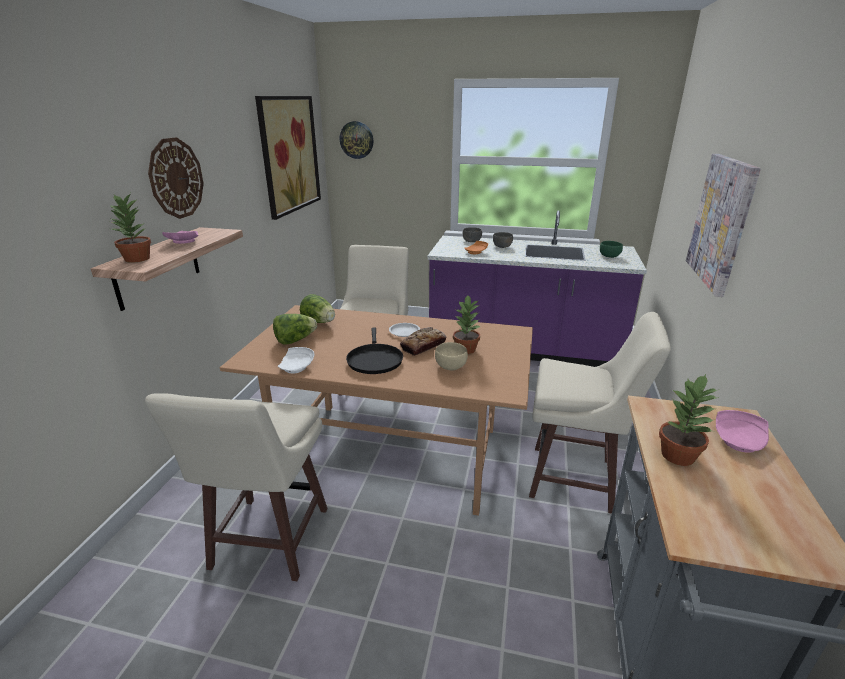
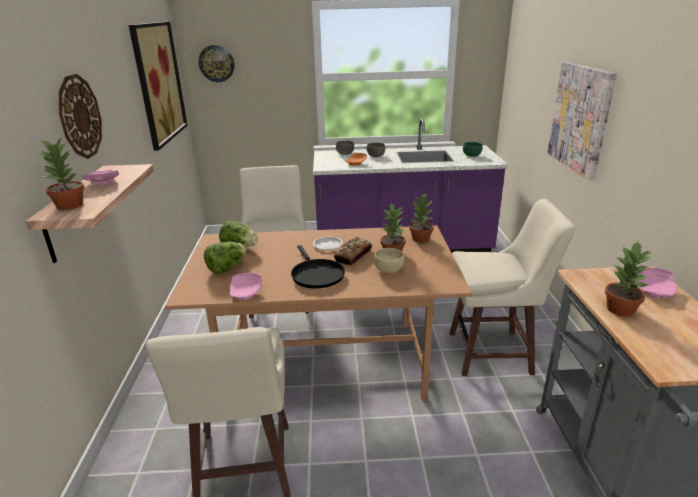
camera: 15 degrees left, 0 degrees up
(297, 367) = (246, 293): white plate -> pink plate
(504, 339) = (420, 239): none -> potted plant

